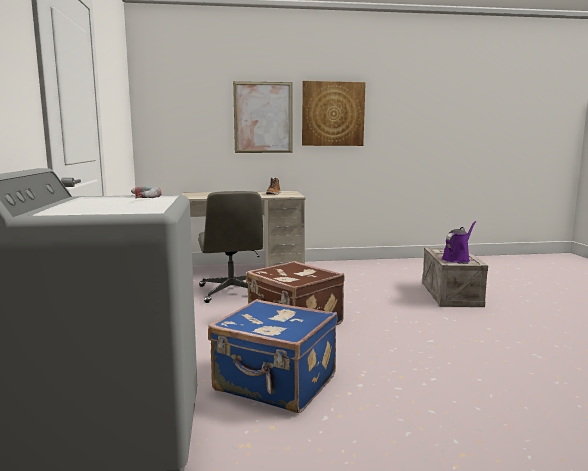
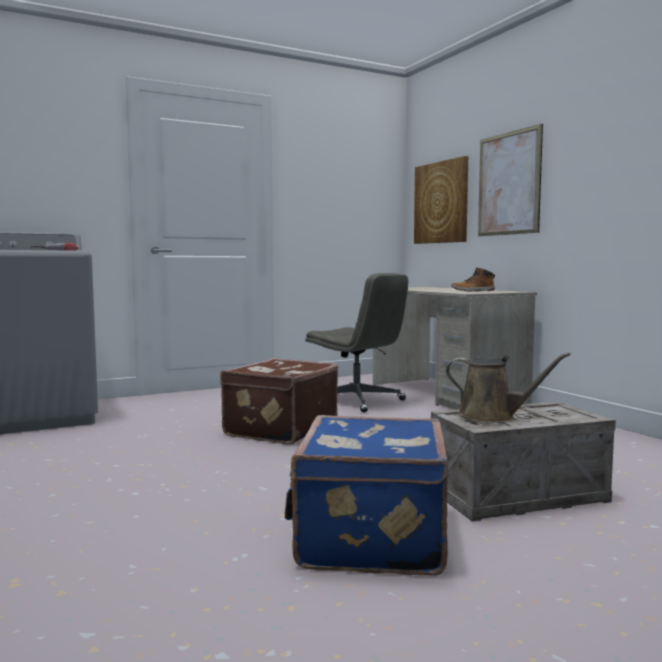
camera: 70 degrees right, 5 degrees down
(231, 292) = (358, 401): grey office chair -> grey office chair turned 105 degrees counterclockwise
(275, 384) = (114, 440): blue suitcase -> blue suitcase (368, 539)
(333, 114) = (595, 163): picture -> picture (441, 202)
(457, 259) = (492, 417): purple watering can -> brown watering can

